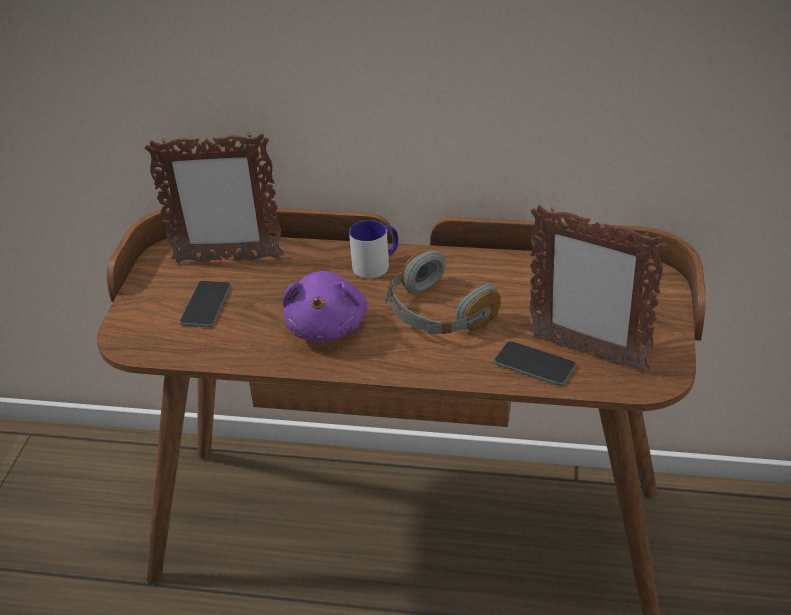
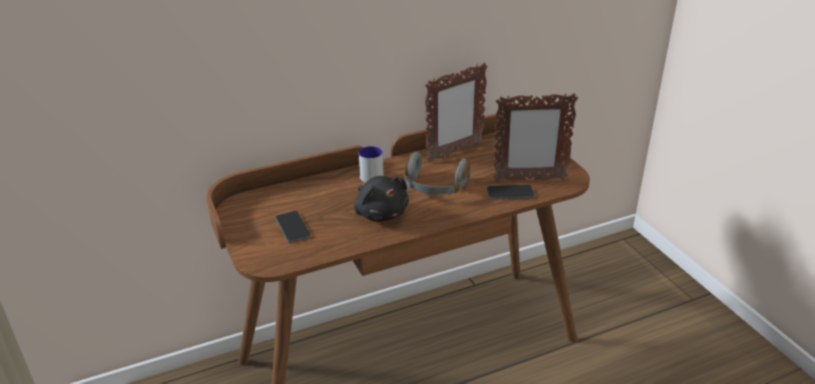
camera: 35 degrees left, 5 degrees down
(227, 260) = (278, 200): picture frame -> picture frame (454, 152)
(327, 326) = (380, 213): purple plush toy -> black plush toy

